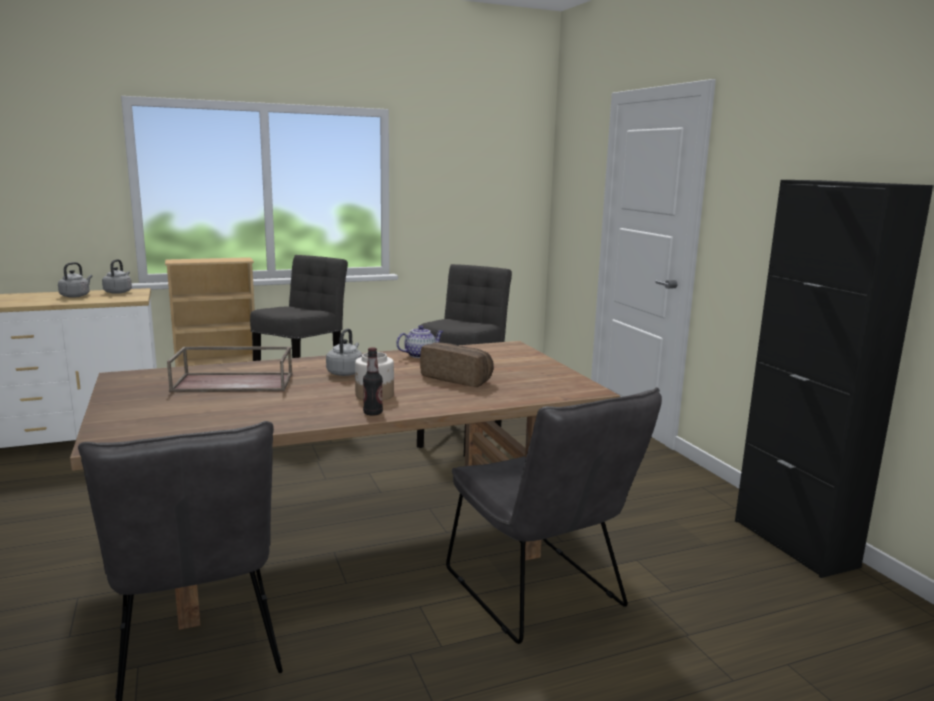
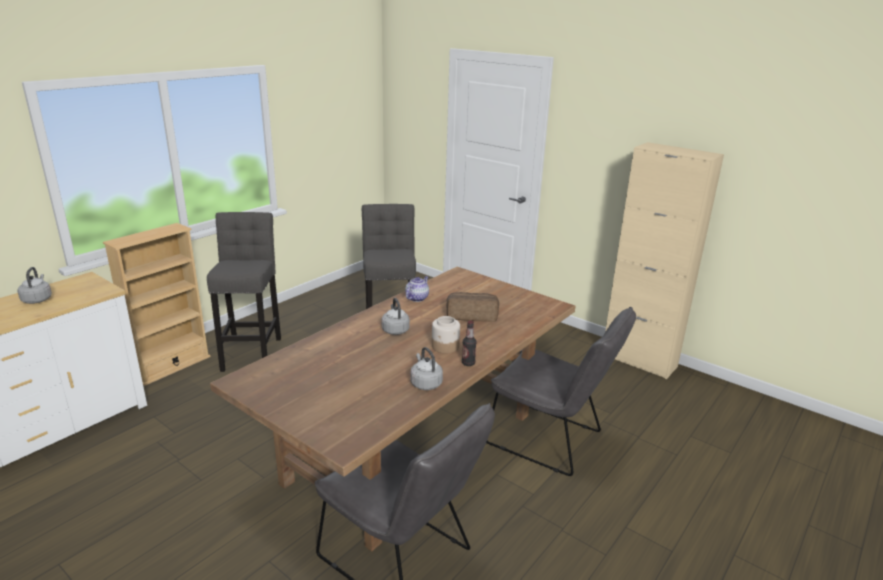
camera: 30 degrees left, 10 degrees up
(119, 292) = (71, 284): grey kettle -> grey kettle (425, 383)
(235, 382) = (335, 362): brown tray -> none
(794, 543) = (639, 361): black cabinet -> beige cabinet

